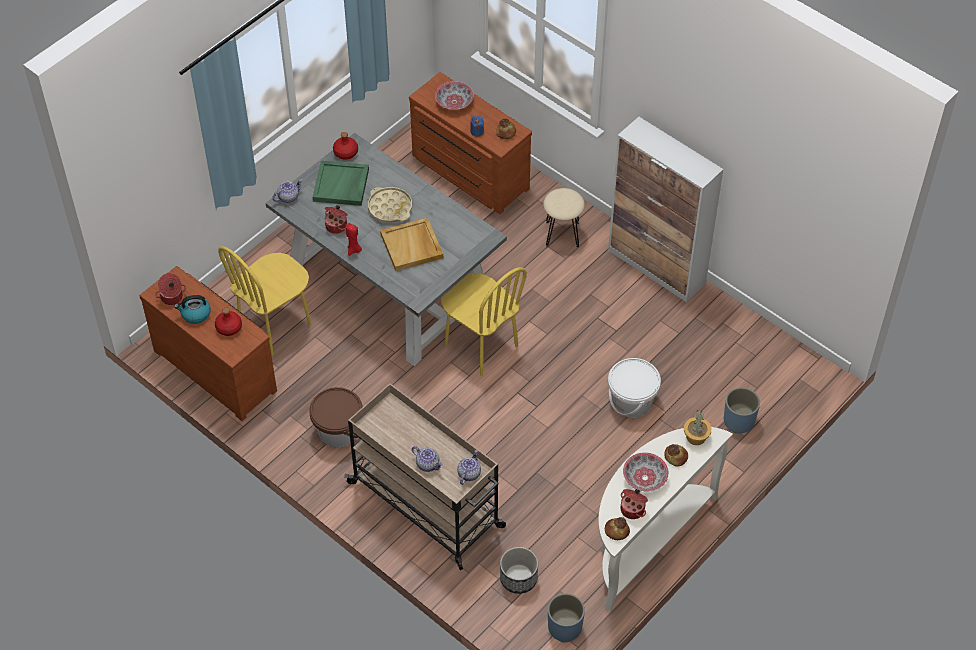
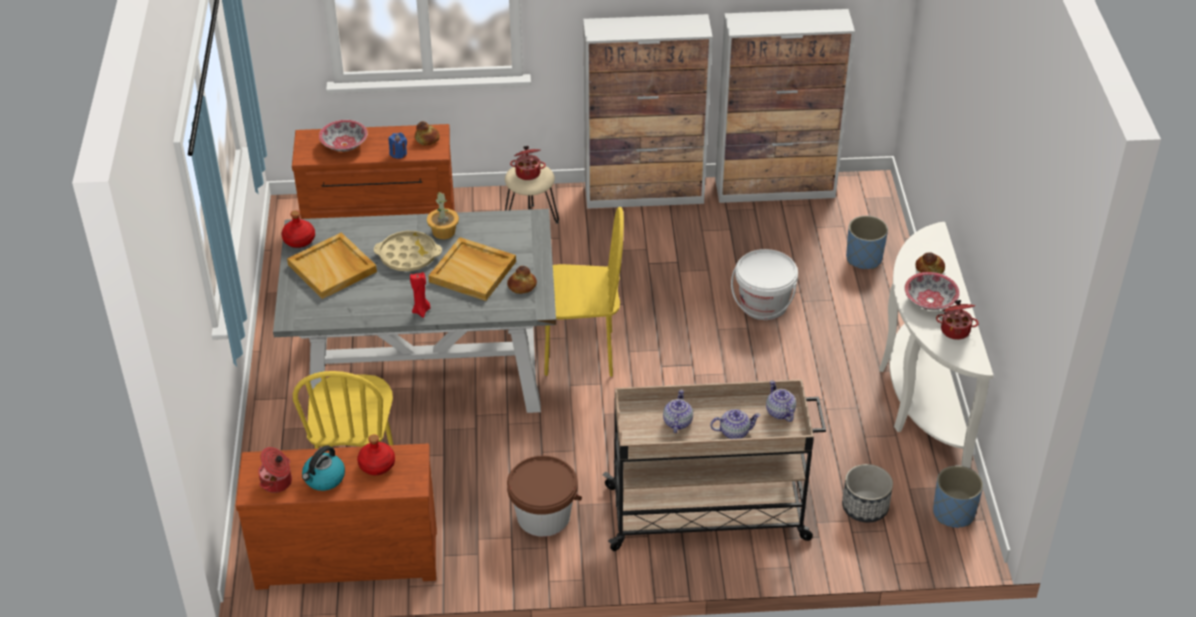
camera: 45 degrees left, 10 degrees down
(288, 197) = (291, 311): teapot -> teapot (677, 422)
(337, 225) = (375, 302): cooking pot -> cooking pot (528, 172)
(341, 185) = (333, 268): green tray -> beige tray
(616, 531) = (968, 355): bread -> bread (522, 286)
(696, 437) = (923, 243): potted plant -> potted plant (444, 232)
(747, 327) = (775, 189): none -> cabinet

